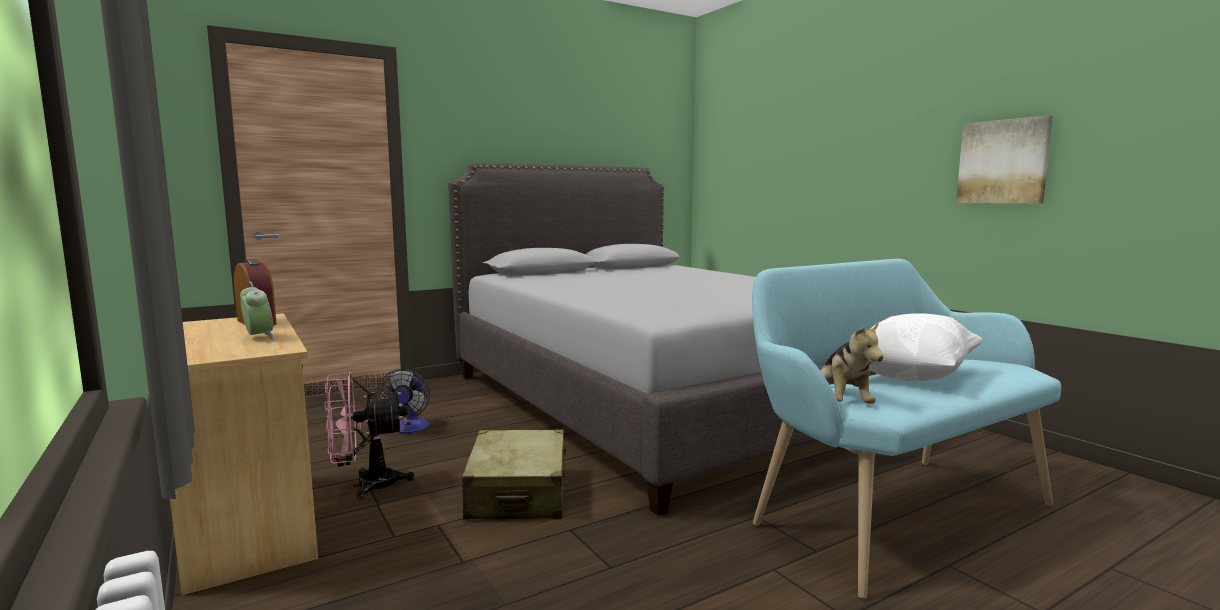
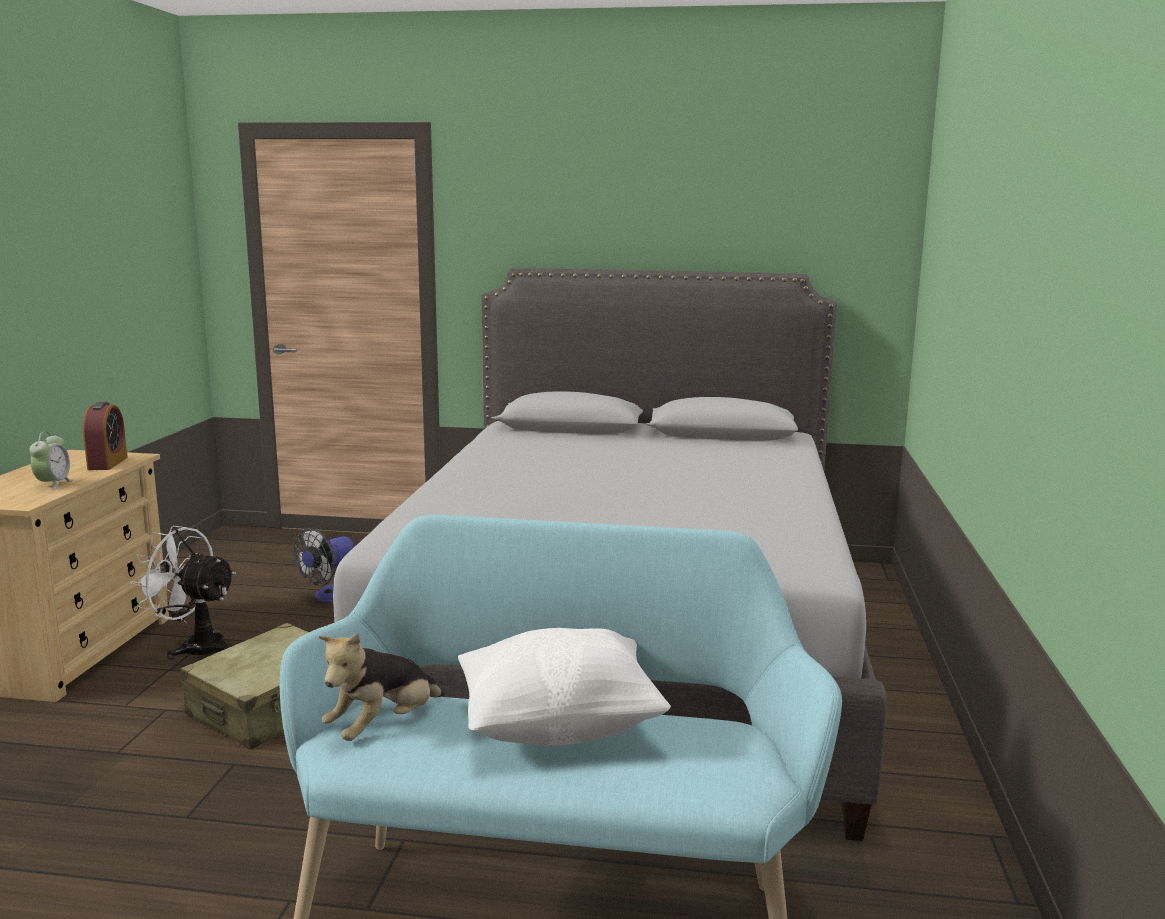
camera: 40 degrees right, 5 degrees up
(366, 485) = (195, 647): pink fan -> white fan
(1003, 162) = (1096, 369): picture -> none

